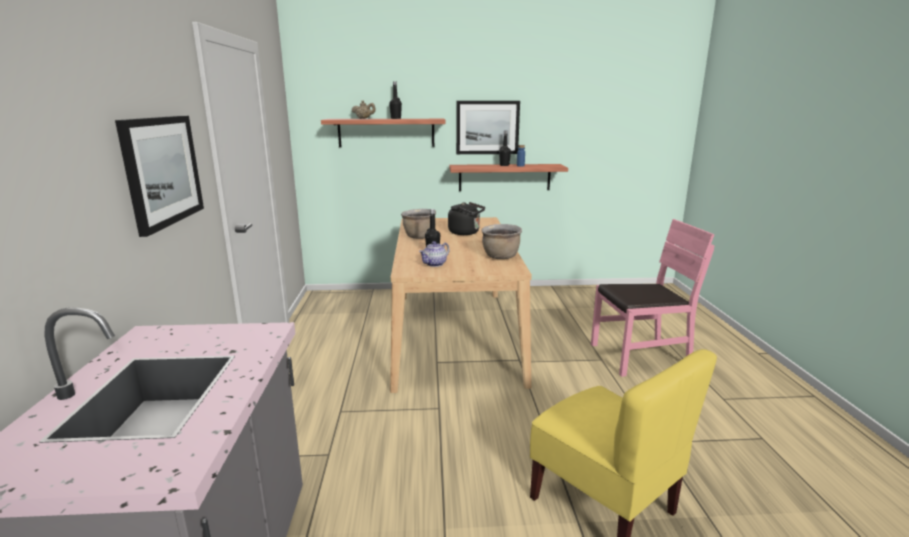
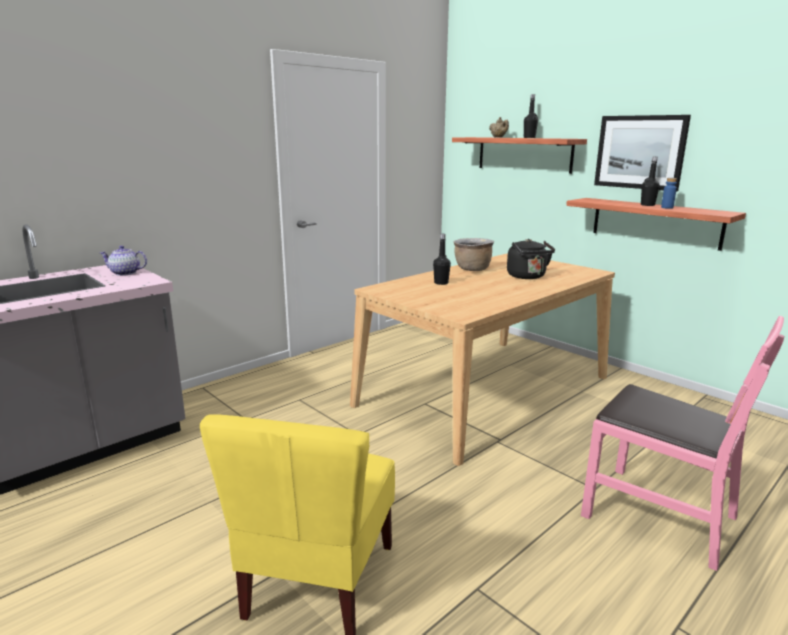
camera: 50 degrees right, 0 degrees up
(162, 171) = (192, 162): picture -> none
(434, 264) = (413, 291): teapot -> teapot (125, 273)
(501, 257) = (487, 303): brown cooking pot -> none

